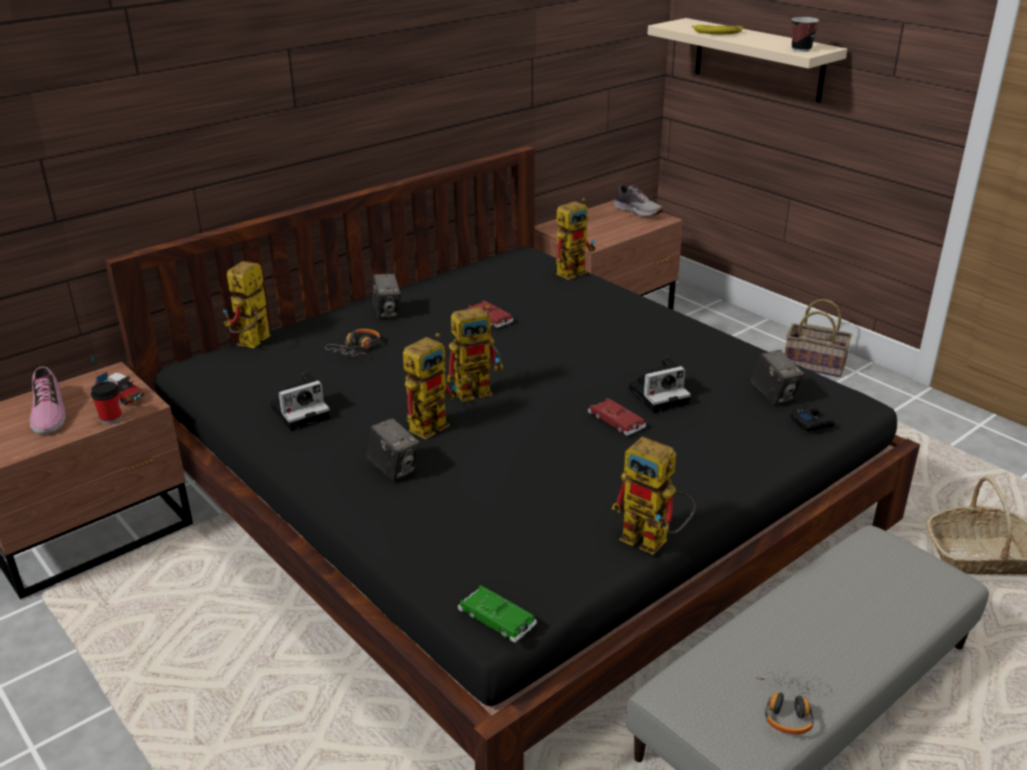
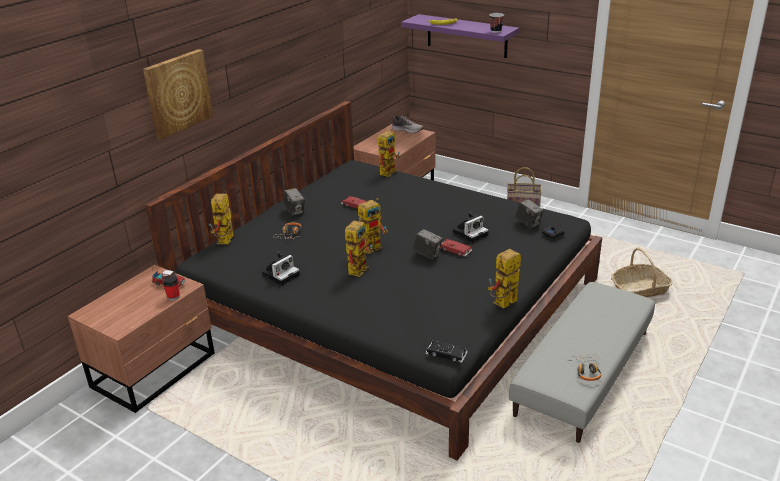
camera: 15 degrees left, 0 degrees up
(47, 412) = (131, 300): shoe -> none
(184, 81) = (177, 93): none -> picture
(394, 469) = (352, 294): camera -> camera (427, 254)
(497, 618) = (446, 354): green toy car -> black toy car
(654, 541) = (503, 305): toy robot -> toy robot turned 120 degrees clockwise
(758, 60) = (466, 36): beige shelf -> purple shelf

